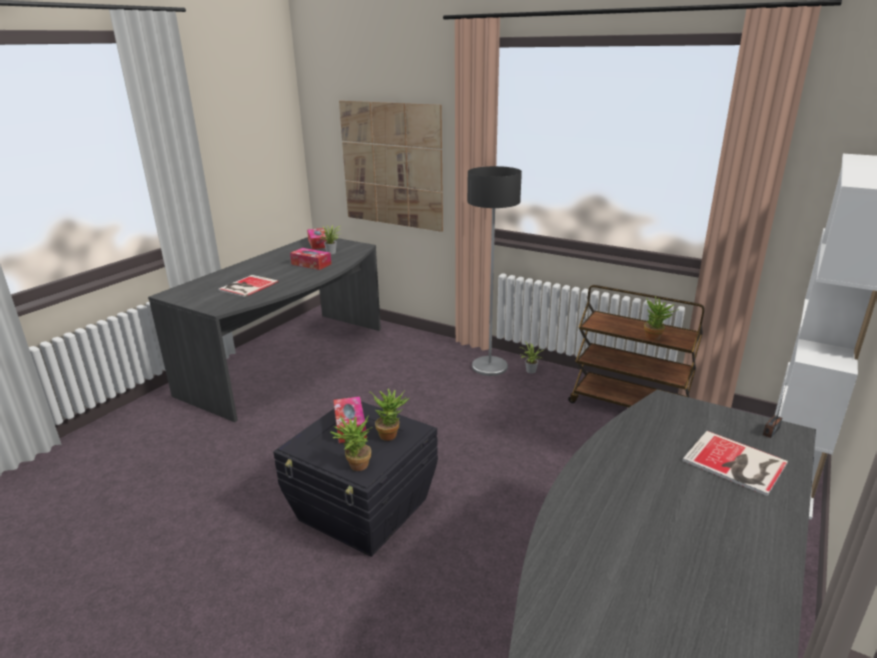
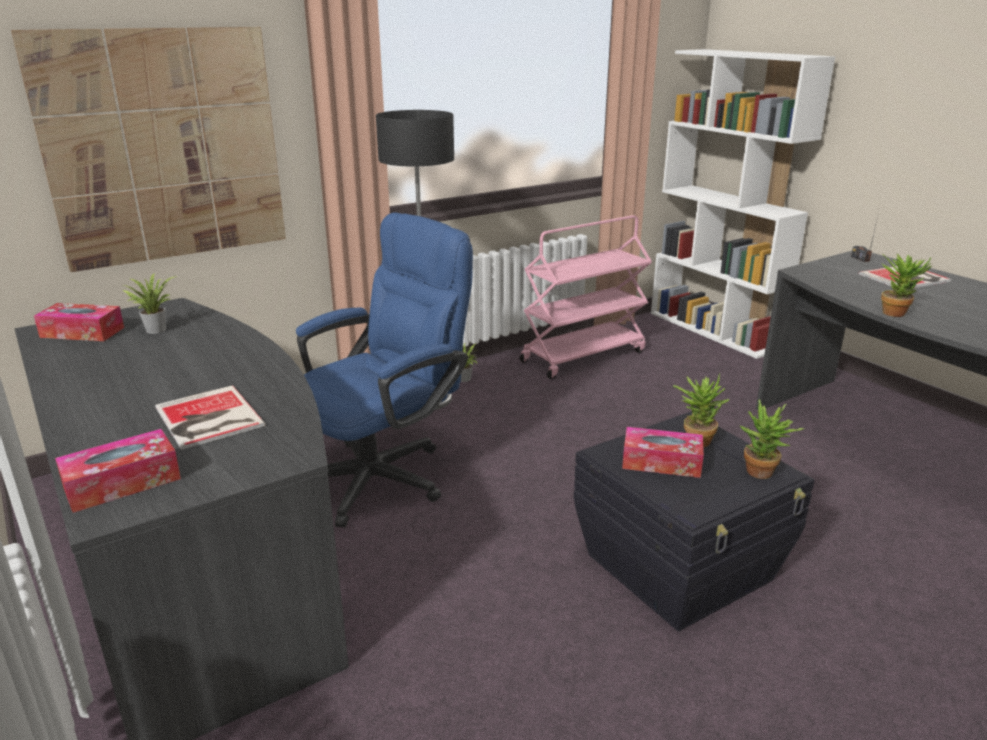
camera: 65 degrees left, 0 degrees up
(311, 264) = (188, 352): tissue box -> tissue box (122, 483)
(393, 381) = (385, 474): none -> blue office chair
(629, 406) = (583, 356): brown cart -> pink cart
(656, 338) = (615, 264): potted plant -> potted plant (896, 312)

